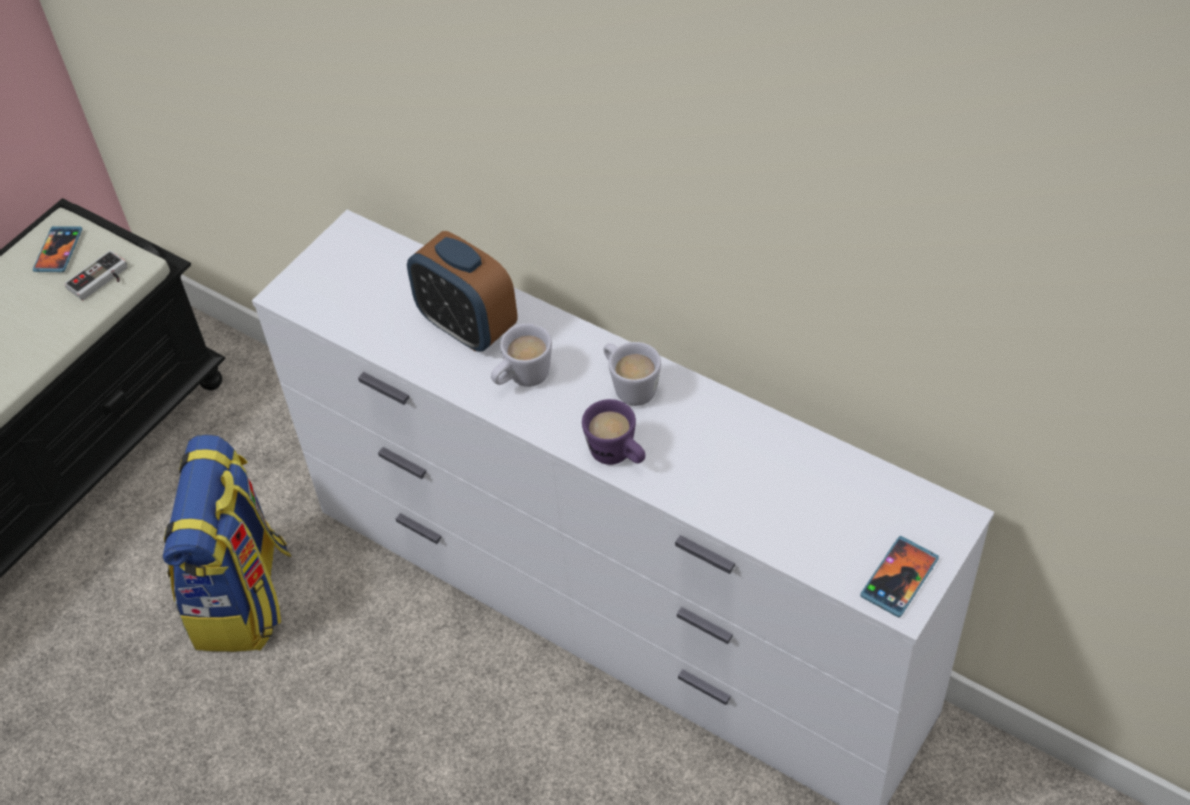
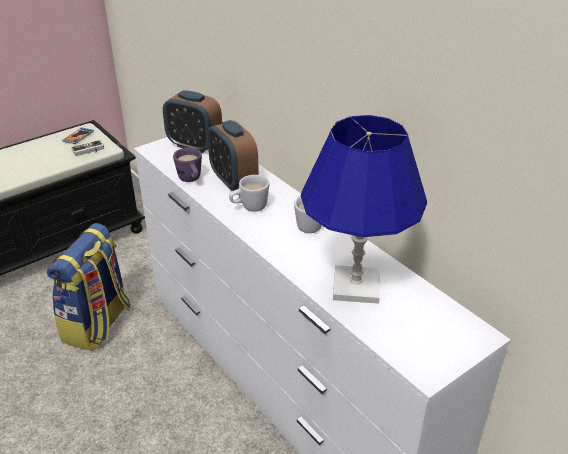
camera: 15 degrees right, 15 degrees down
(359, 265) = (194, 145): none -> alarm clock
(618, 456) = (283, 253): purple mug -> purple mug (191, 180)
(751, 485) = (356, 286): none -> blue table lamp
(899, 578) = (431, 359): phone -> none

